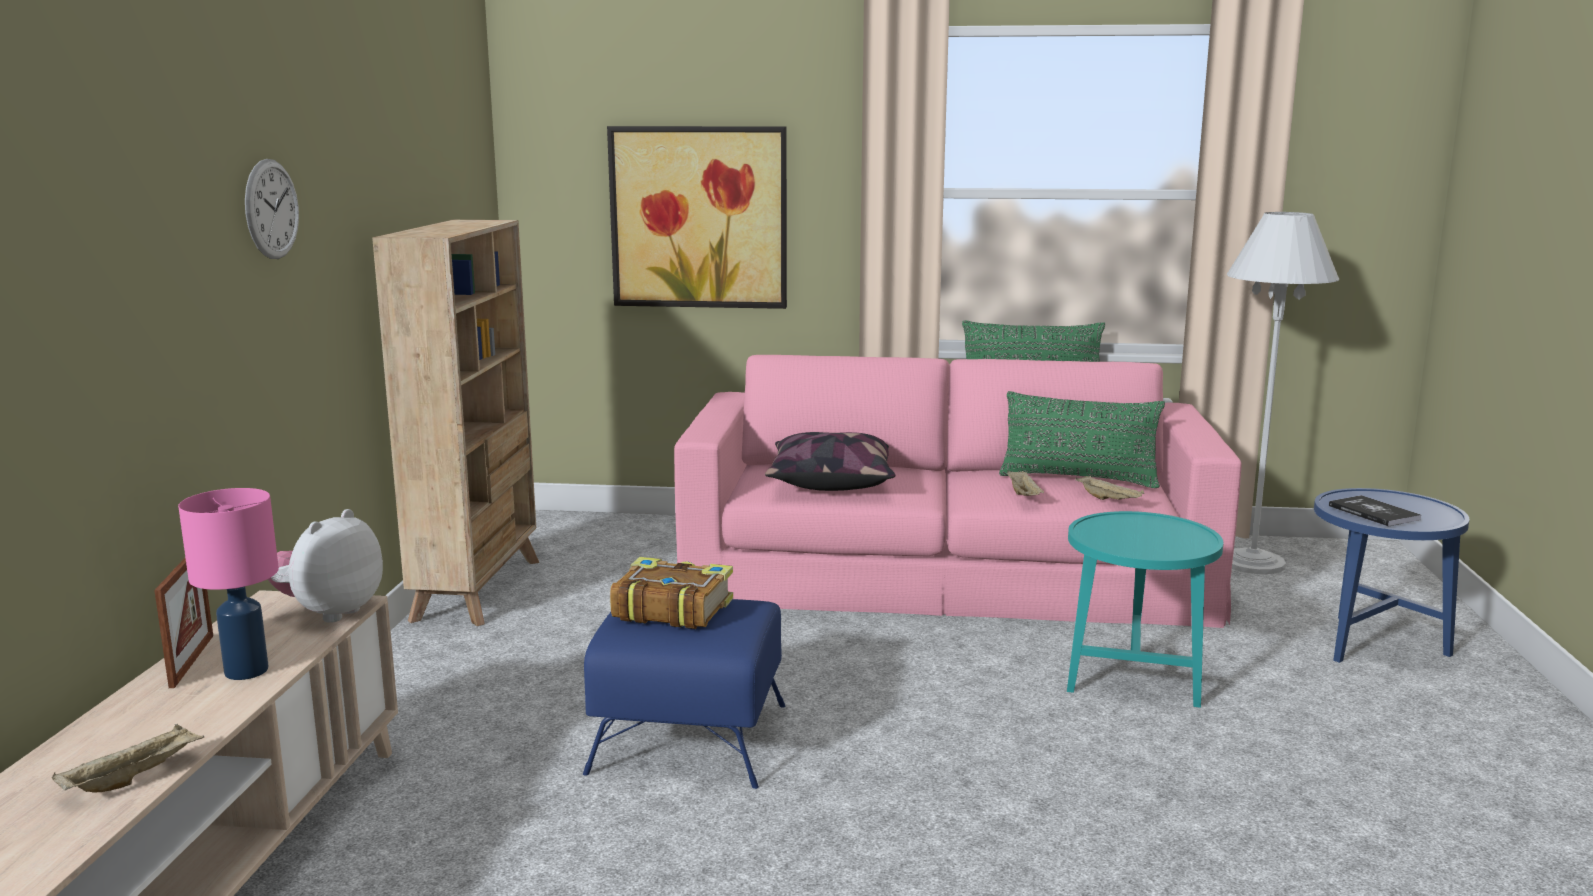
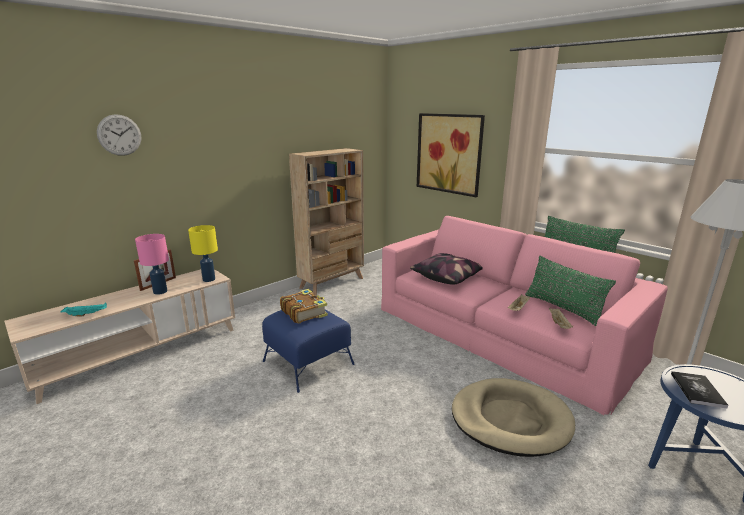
camera: 40 degrees right, 5 degrees up
(134, 777) = (87, 314): beige tray -> turquoise tray
(271, 209) = (230, 142): wall clock -> wall clock (119, 135)
(330, 612) = (208, 279): plush toy -> yellow table lamp
(1133, 679) = (510, 419): turquoise side table -> beige dog bed

